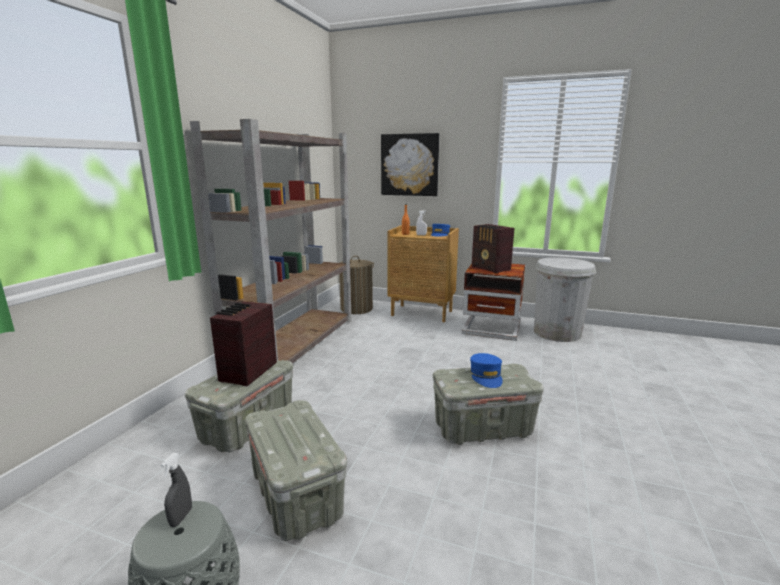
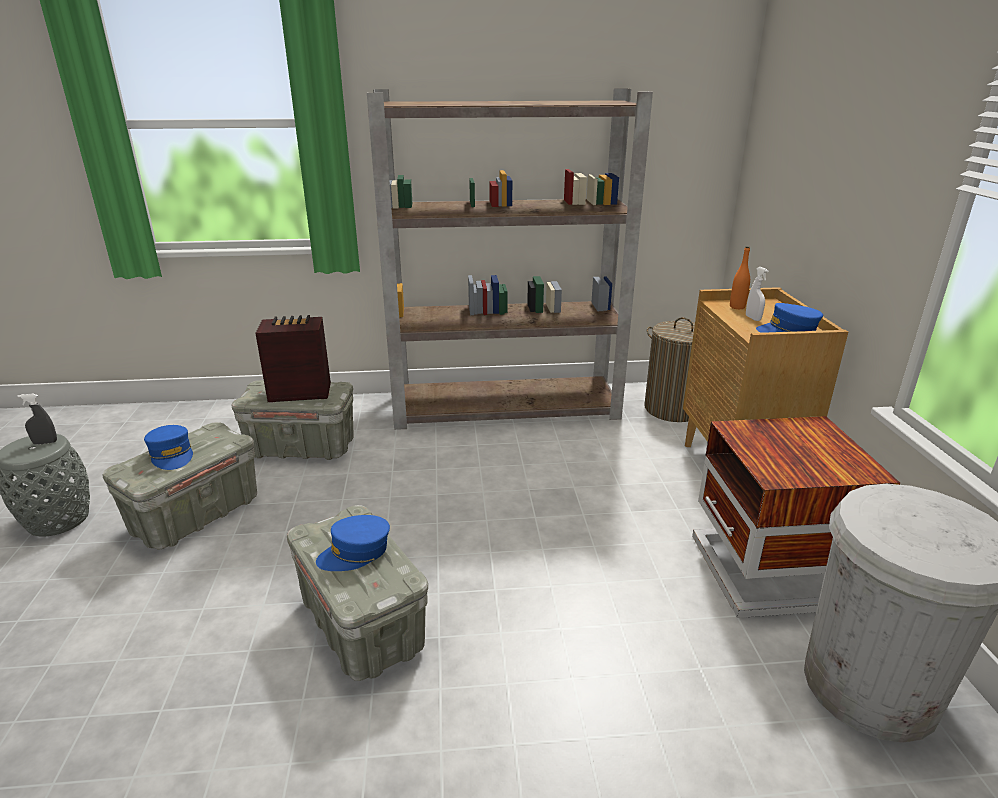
camera: 65 degrees right, 10 degrees up
(291, 438) = (172, 455): none -> blue cap
(409, 165) = (823, 161): picture -> none
(490, 269) = (779, 444): radio -> none

